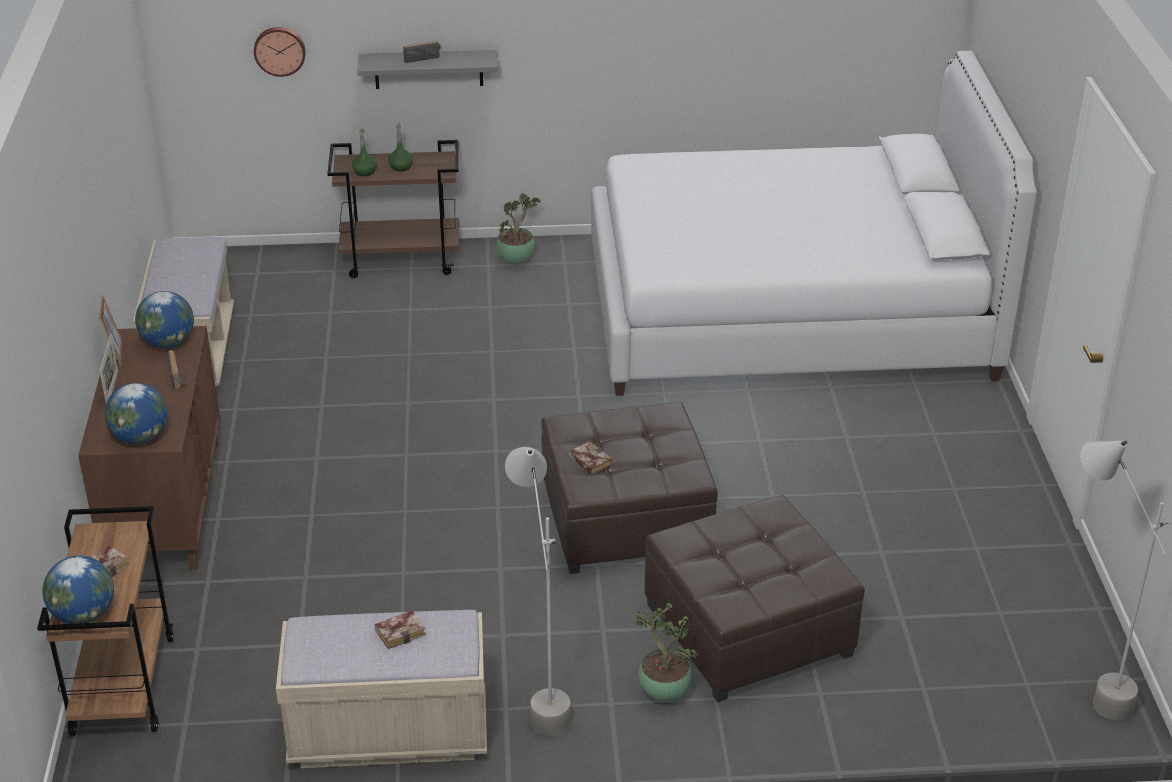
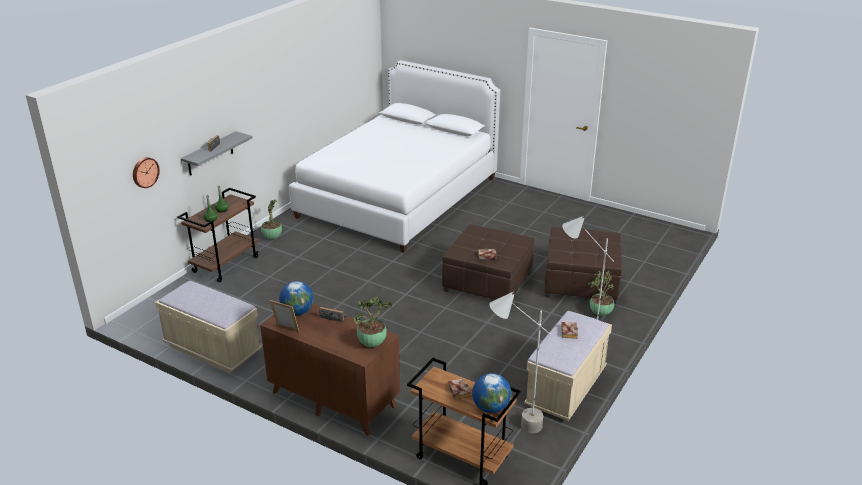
camera: 55 degrees left, 5 degrees down
(112, 389) = (317, 340): picture frame -> none
(141, 438) = (373, 343): globe -> potted plant
(1085, 687) = (668, 234): grey floor lamp -> grey floor lamp (513, 426)

